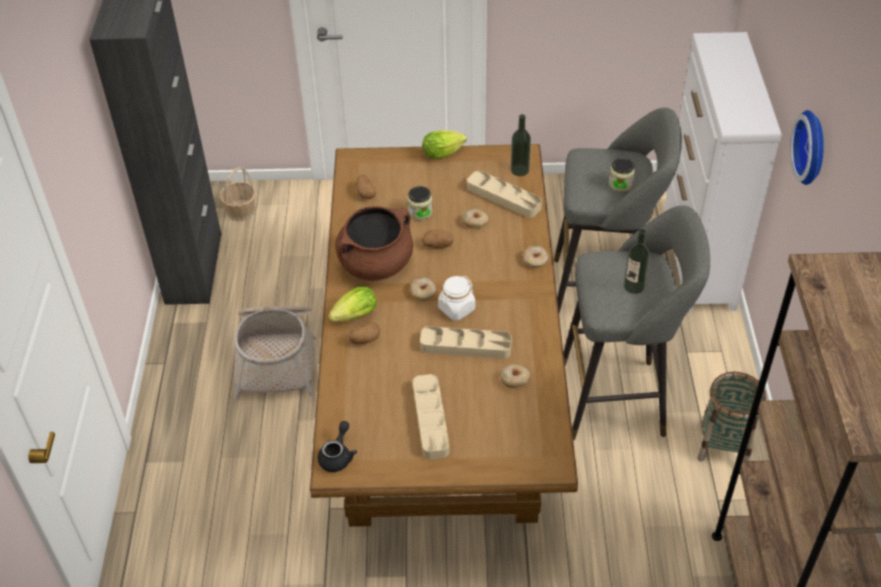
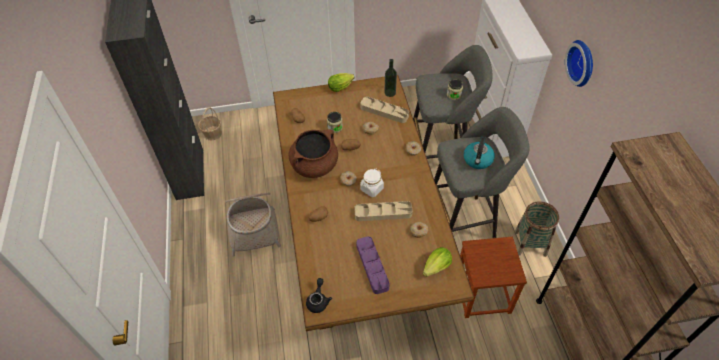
camera: 10 degrees left, 5 degrees up
(353, 317) = (308, 203): lettuce -> lettuce (435, 268)
(430, 419) = (372, 266): beige tray -> purple tray
(625, 512) = (483, 294): none -> brown stool
(634, 286) = (478, 160): bottle -> kettle

